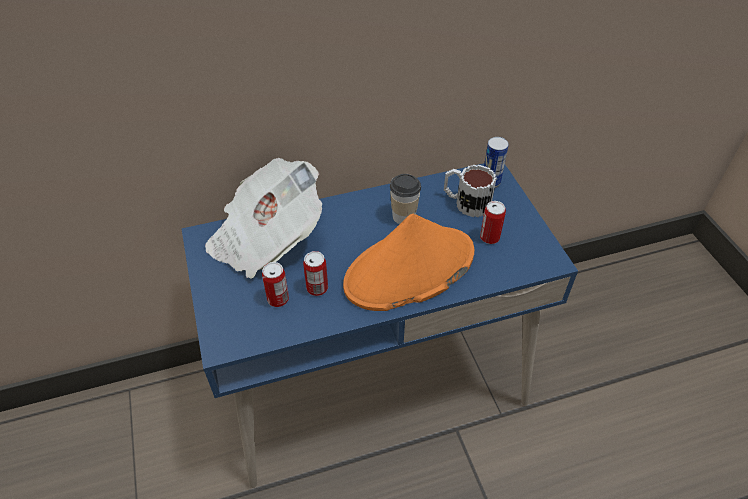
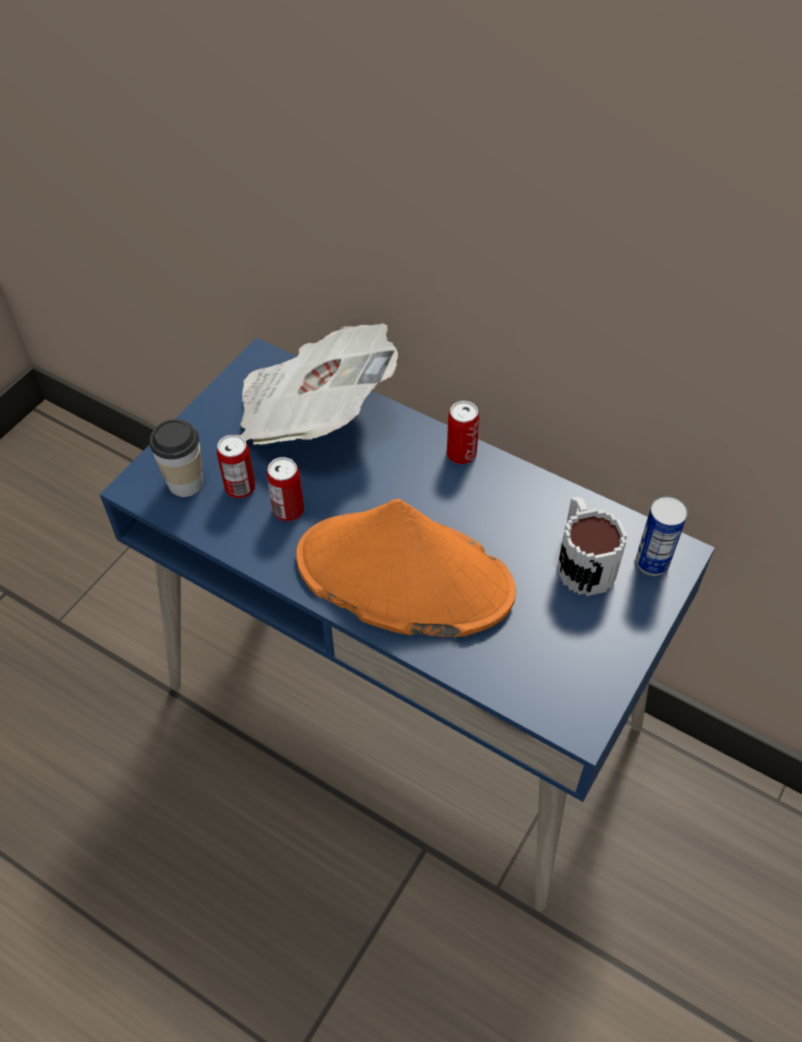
camera: 50 degrees right, 5 degrees up
(403, 216) = (484, 513): cup -> cup (185, 482)
(489, 237) = (546, 625): can -> can (461, 454)

